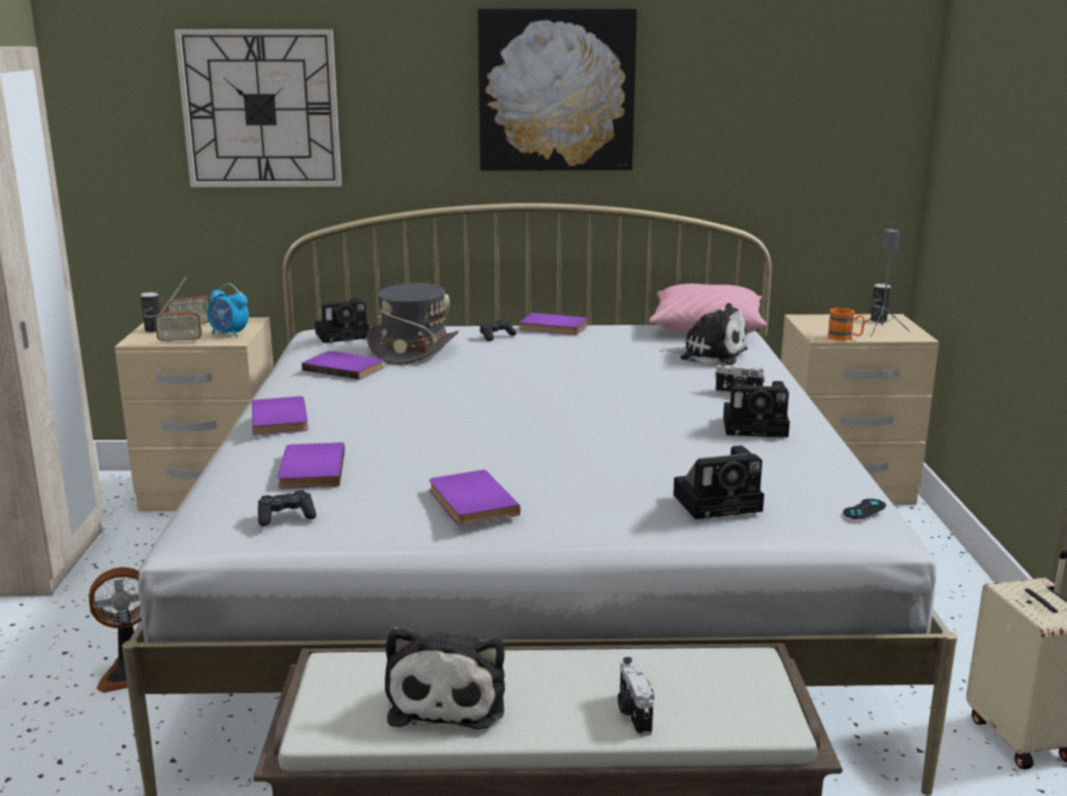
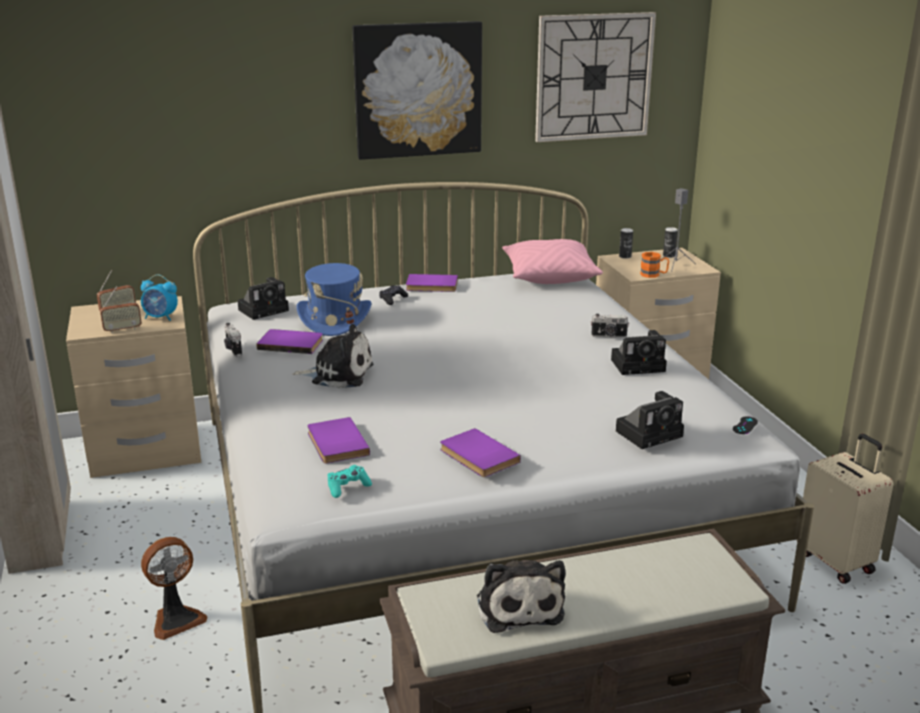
camera: 15 degrees left, 5 degrees up
(153, 330) = (87, 320): can -> can (625, 256)
(260, 109) = (166, 118): wall clock -> wall clock (594, 77)
(282, 419) = (277, 399): purple book -> none
(286, 517) = (347, 487): black game controller -> turquoise game controller
(413, 350) = (334, 319): grey hat -> blue hat
(633, 714) = (646, 596): camera -> camera (233, 350)
(709, 355) = (566, 301): plush toy -> plush toy (338, 374)

